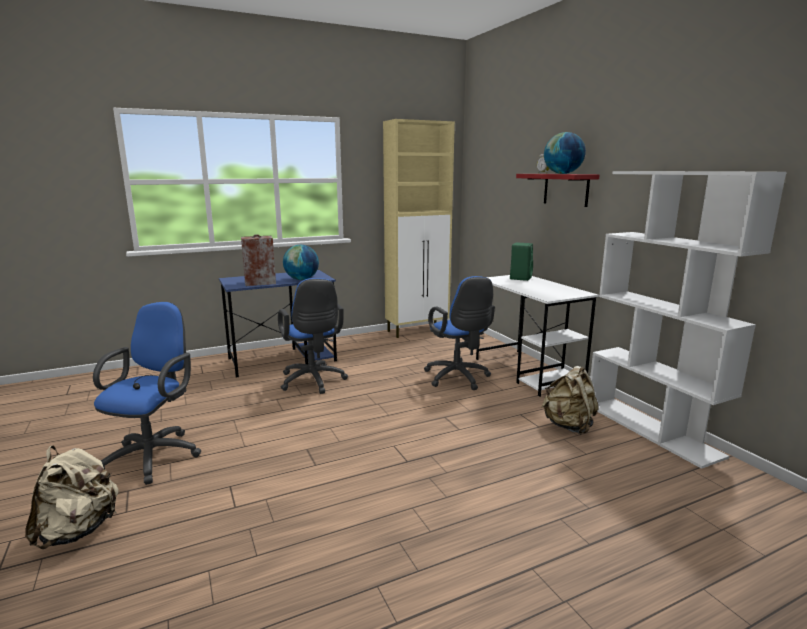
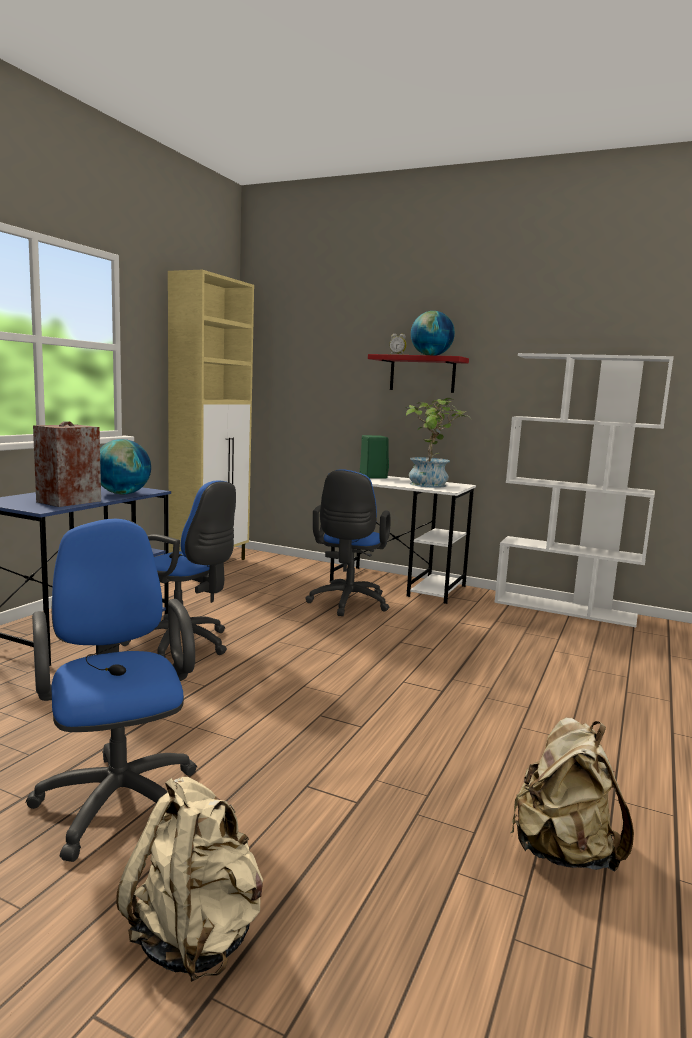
camera: 40 degrees left, 5 degrees down
(458, 379) = (347, 604): blue office chair -> blue office chair turned 75 degrees clockwise
(546, 291) = (430, 485): none -> potted plant
(568, 426) = (510, 621): beige backpack -> beige backpack (563, 851)

